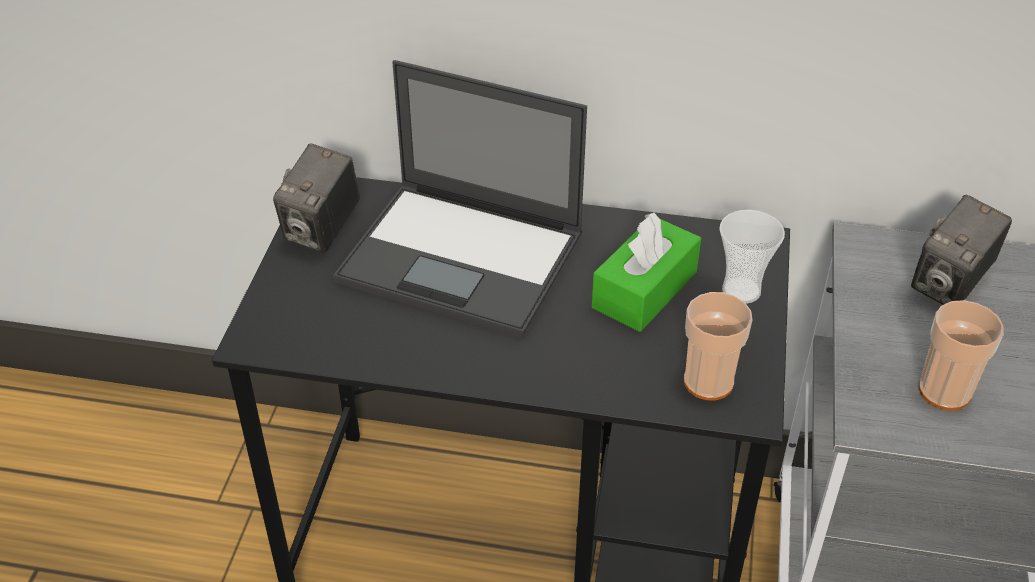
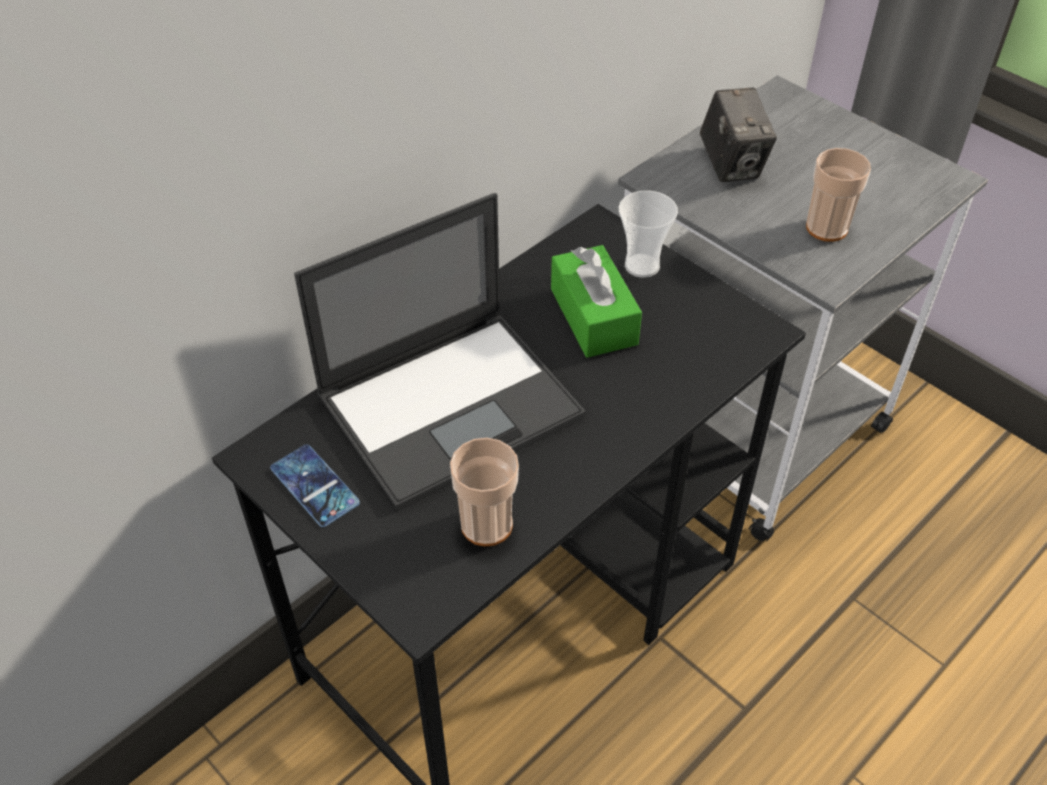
camera: 55 degrees left, 5 degrees up
(322, 230) = (314, 486): camera -> phone
(708, 382) = (721, 337): cup -> cup (486, 525)

